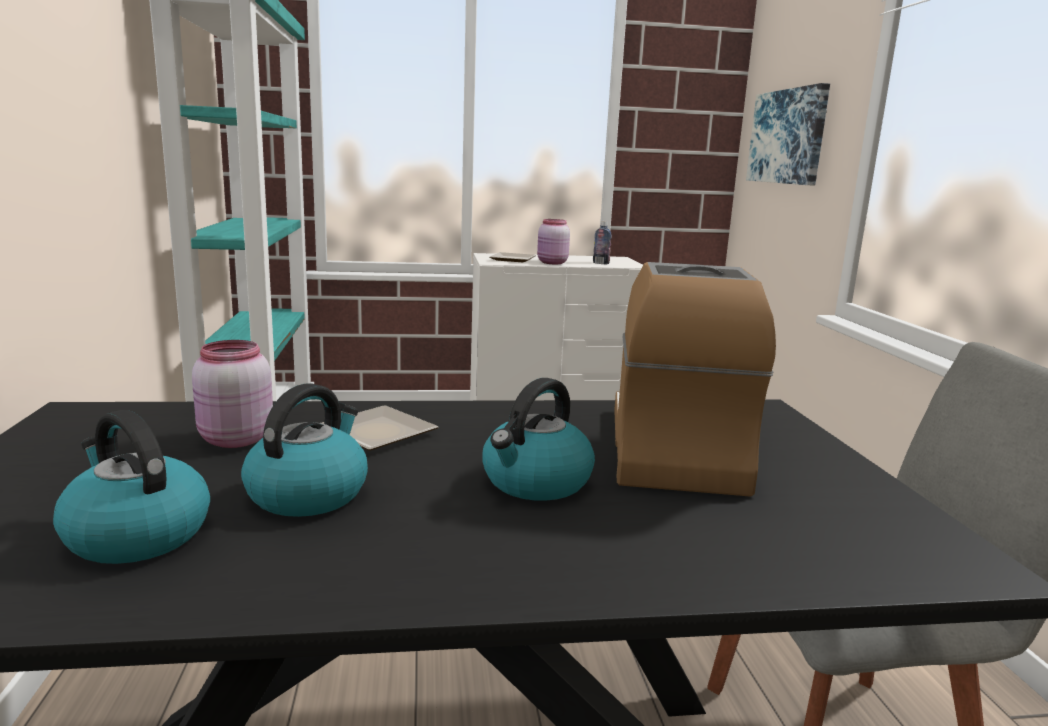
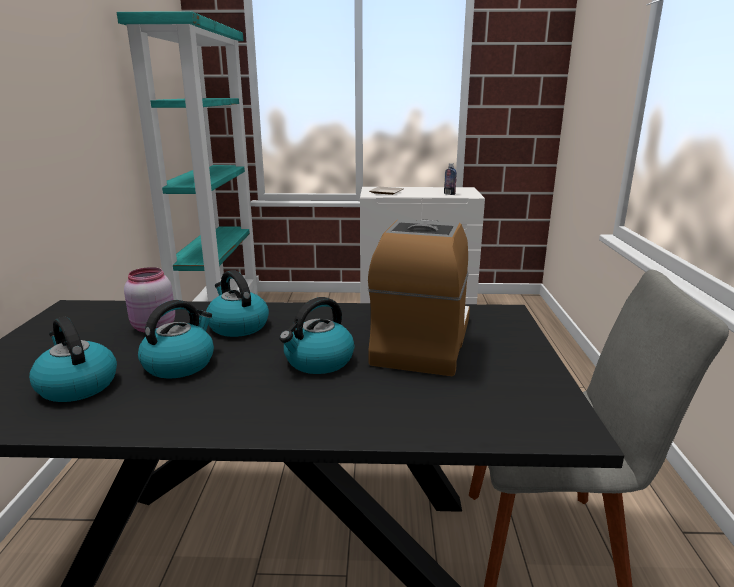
camera: 10 degrees right, 5 degrees up
(377, 435) = (237, 326): plate -> kettle
(552, 263) = (413, 194): pink jar -> none
(788, 137) = (592, 95): picture -> none

